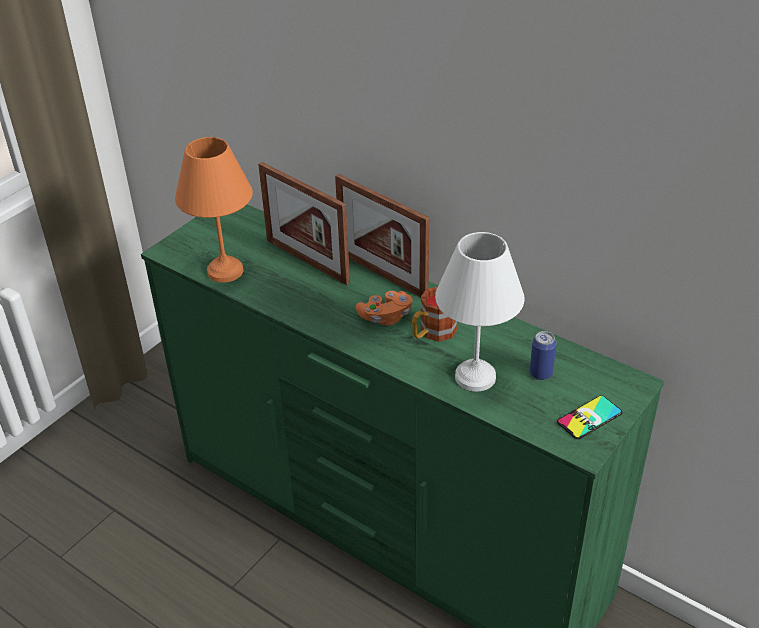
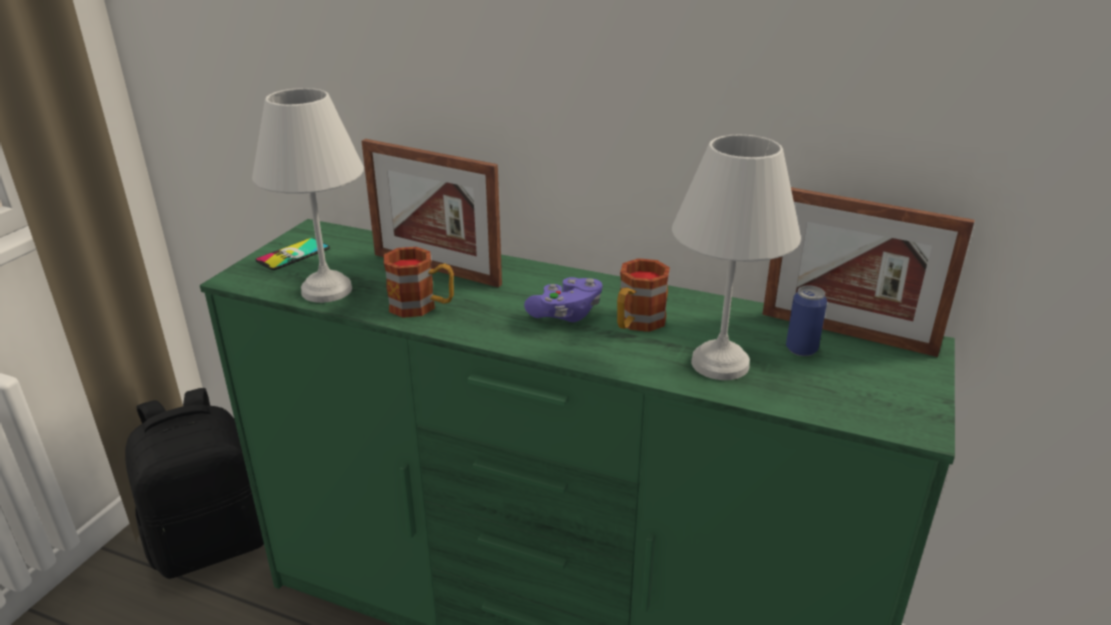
camera: 15 degrees left, 10 degrees down
(148, 419) = (212, 543): none -> black backpack
(224, 270) = (324, 290): orange table lamp -> white table lamp
(287, 296) = (422, 306): none -> mug
(382, 274) = (541, 272): picture frame -> picture frame (847, 333)
(385, 317) = (566, 314): orange game controller -> purple game controller
(589, 417) = (897, 389): phone -> phone (293, 255)

